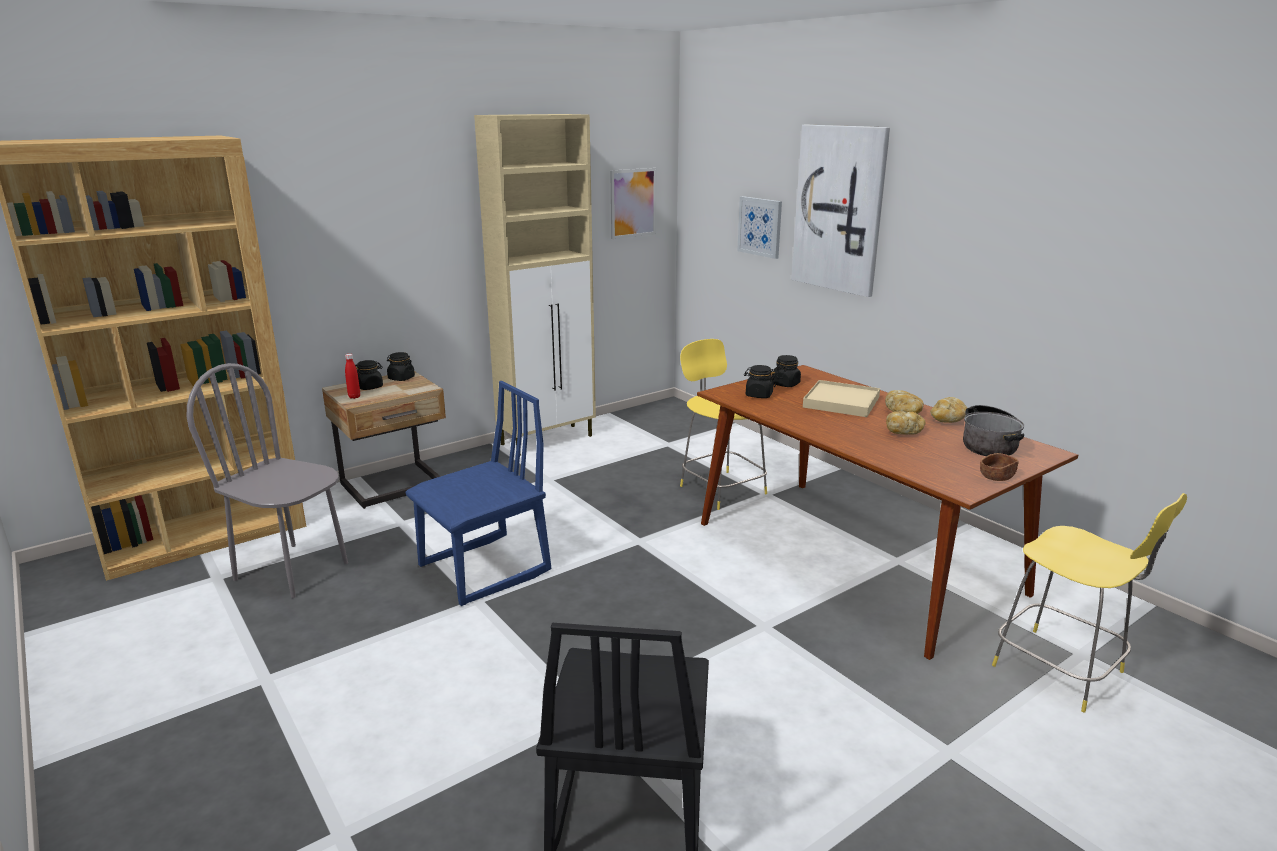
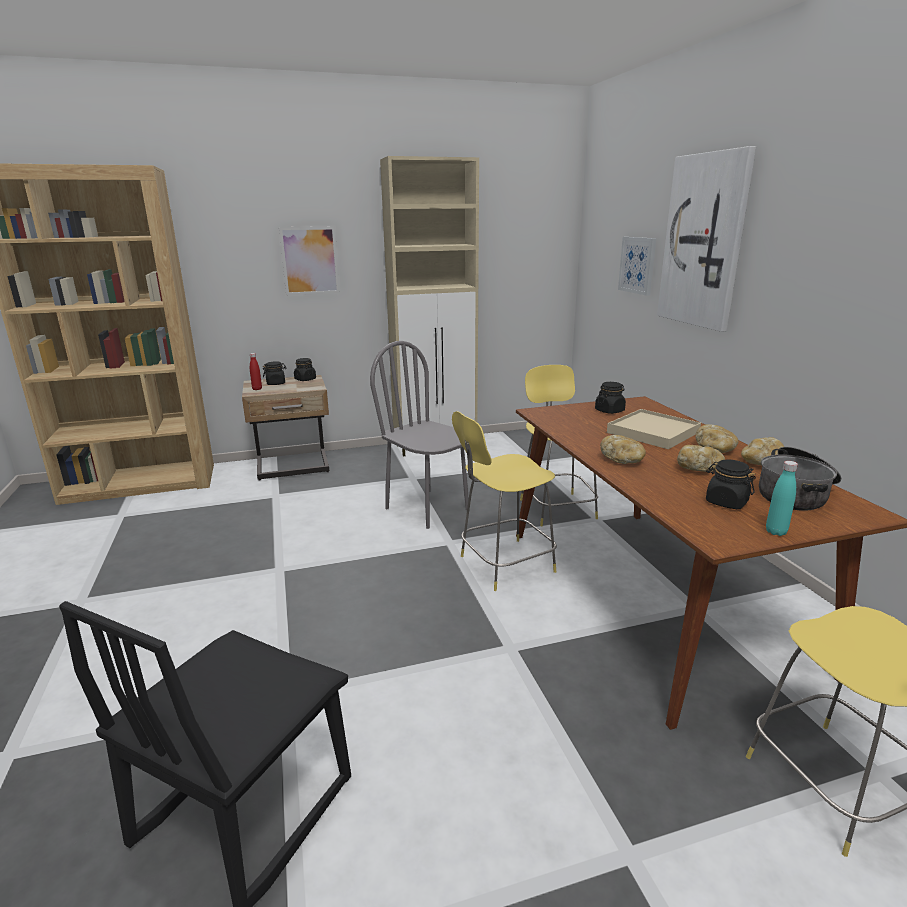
camera: 20 degrees right, 0 degrees up
(292, 570) = (172, 519): grey chair -> grey chair (427, 508)
(485, 569) = (306, 544): blue chair -> none
(633, 203) = (533, 246): picture -> picture (310, 261)
(708, 553) = (503, 564): none -> yellow stool
(758, 395) = (572, 417): black jar -> black jar (726, 502)
(838, 432) = (622, 460): none -> bread
(996, 477) = (776, 532): brown bowl -> turquoise bottle

